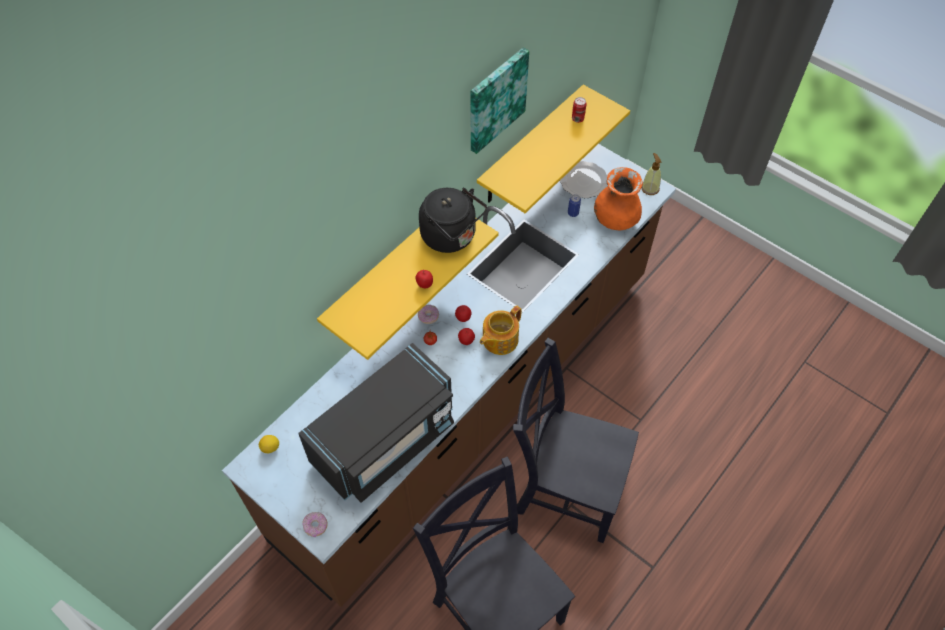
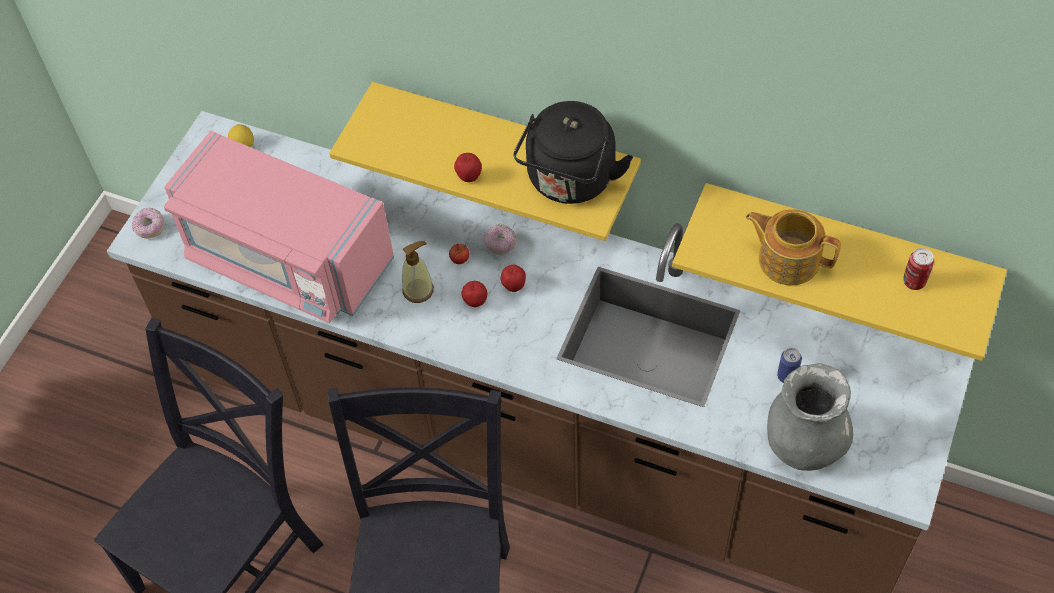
camera: 75 degrees right, 0 degrees up
(385, 441) = (287, 259): black microwave -> pink microwave
(495, 99) = (765, 98): picture -> none
(499, 340) = (494, 342): teapot -> teapot (787, 259)
(584, 181) = (866, 375): plate -> none
(615, 220) = (803, 443): orange vase -> grey vase
(650, 188) = (905, 482): soap dispenser -> soap dispenser (418, 290)

